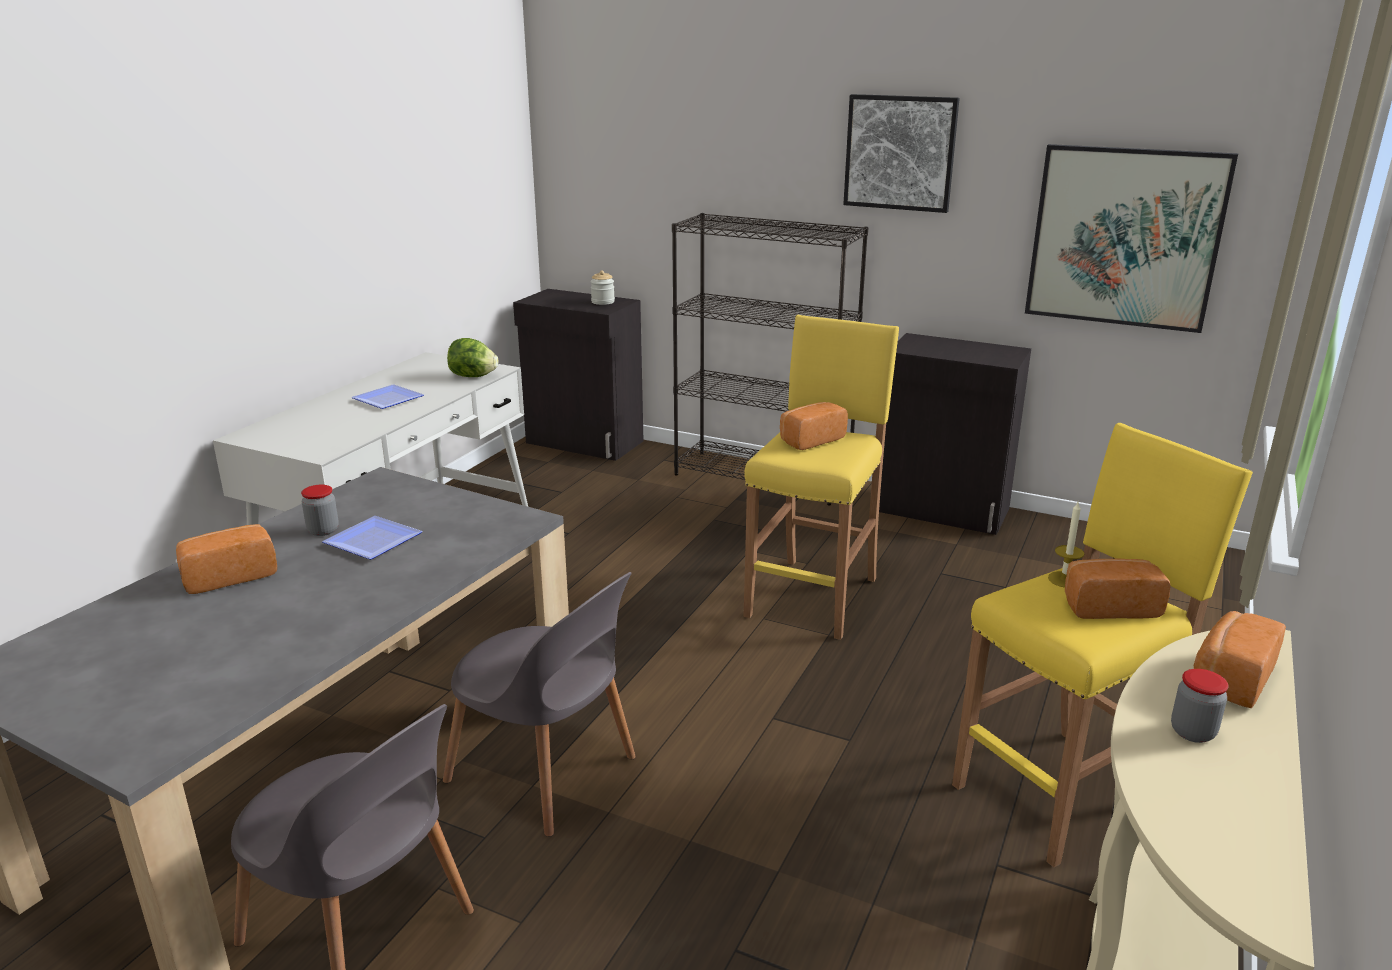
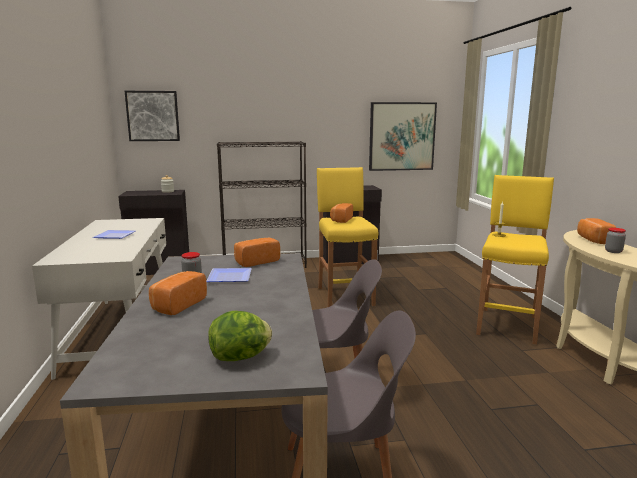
camera: 35 degrees left, 10 degrees down
(473, 376) = (145, 223): lettuce -> lettuce (241, 357)
(900, 153) = (311, 108): picture -> picture (153, 116)
(1108, 606) = (523, 238): bread -> bread (256, 261)

